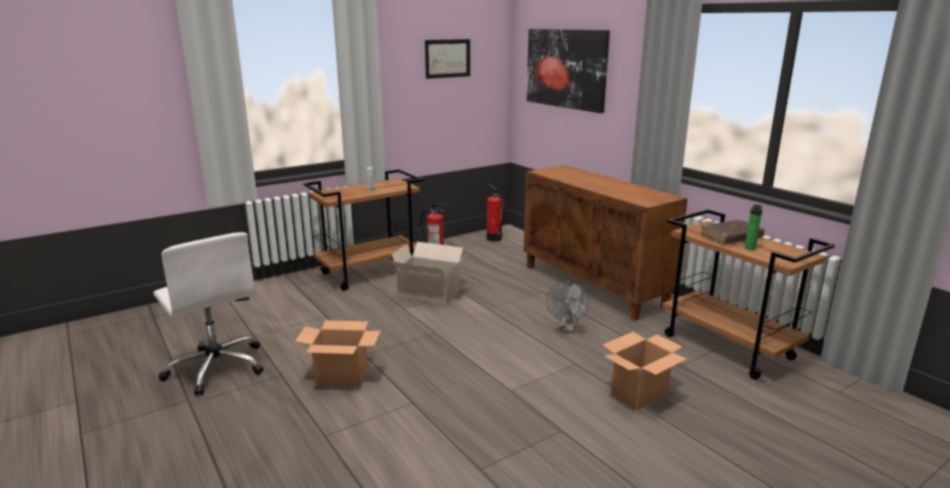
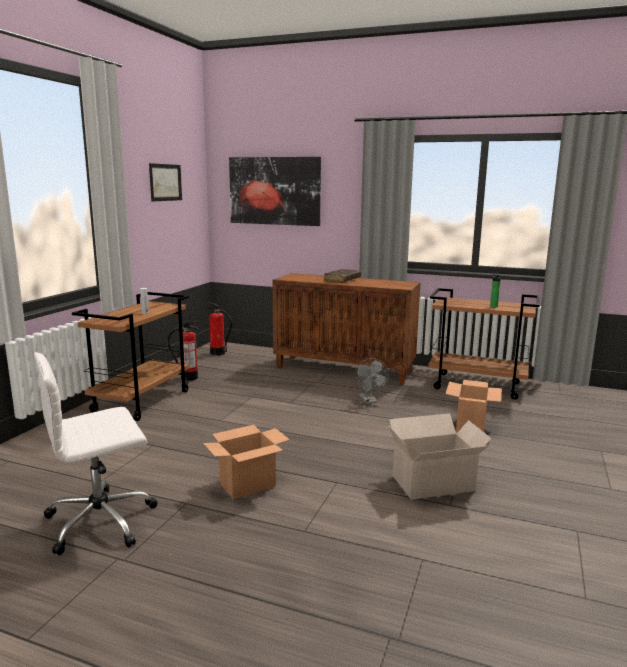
camera: 35 degrees left, 5 degrees down
(216, 367) = (102, 521): white office chair -> white office chair turned 135 degrees clockwise
(430, 294) = (226, 404): cardboard box -> cardboard box (435, 483)
(731, 238) = (472, 303): brown book -> brown book (342, 280)

